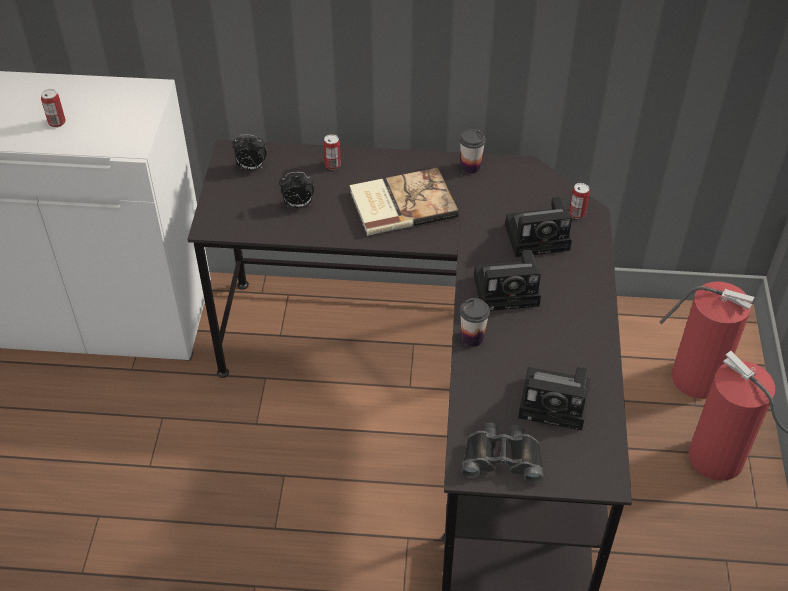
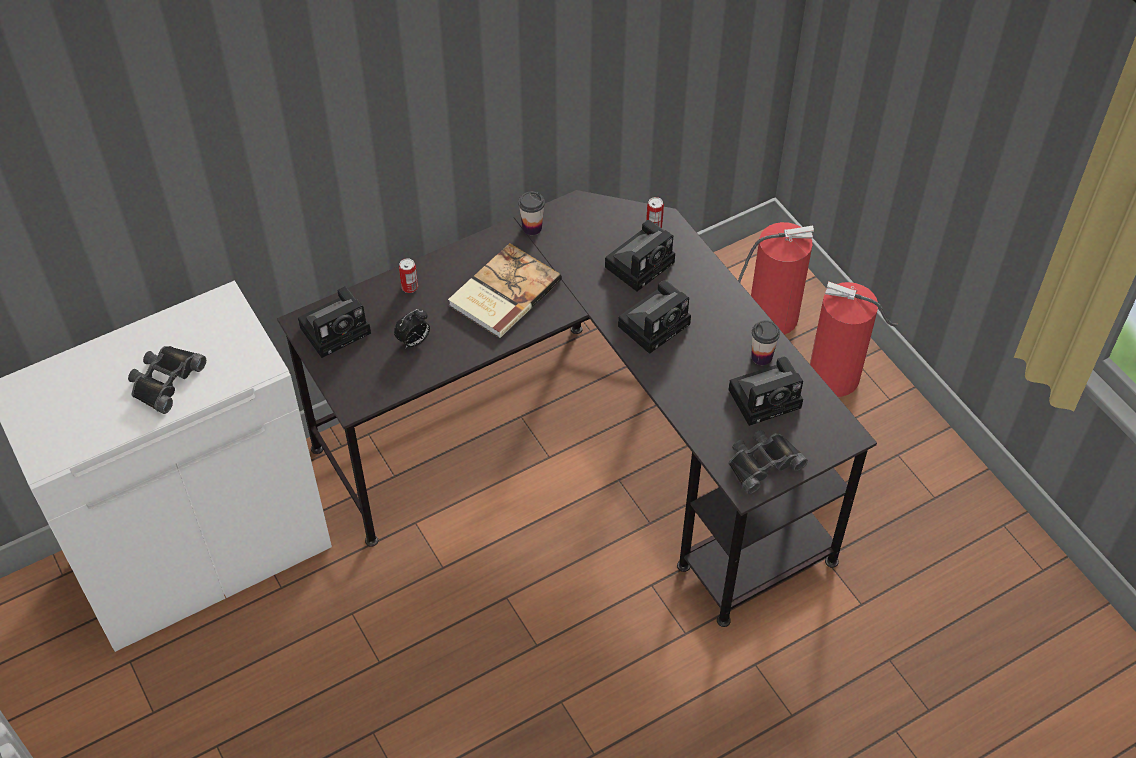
camera: 35 degrees left, 5 degrees up
(57, 122) = (164, 380): can -> black binoculars
(251, 167) = (337, 328): alarm clock -> camera
(472, 338) = (661, 380): cup -> cup (761, 357)

